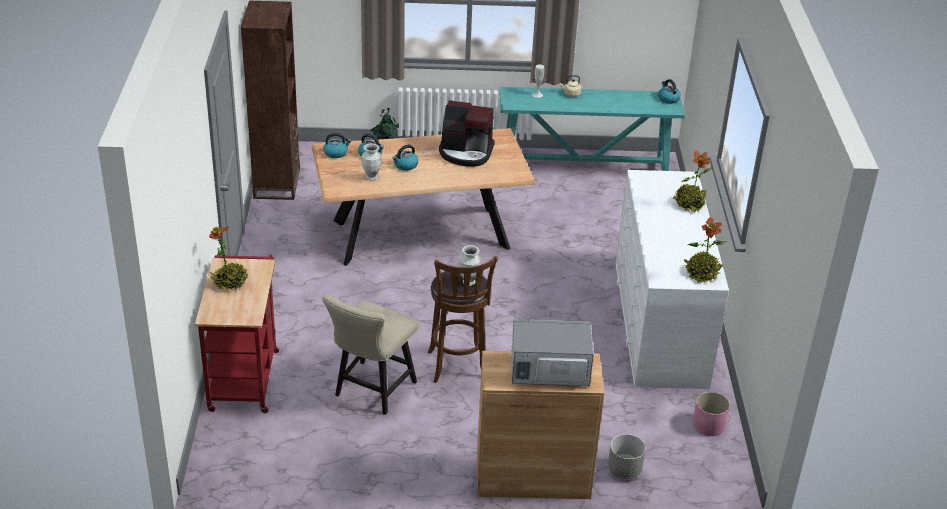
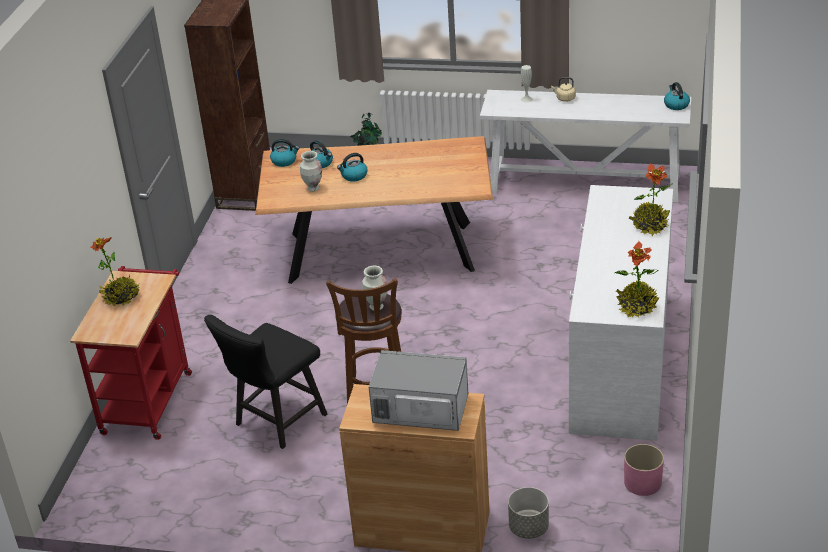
camera: 15 degrees right, 0 degrees up
(371, 391) = (276, 422): beige chair -> black chair
(466, 153) = (425, 163): coffee machine -> none
(585, 169) = (586, 184): turquoise console table -> white console table

